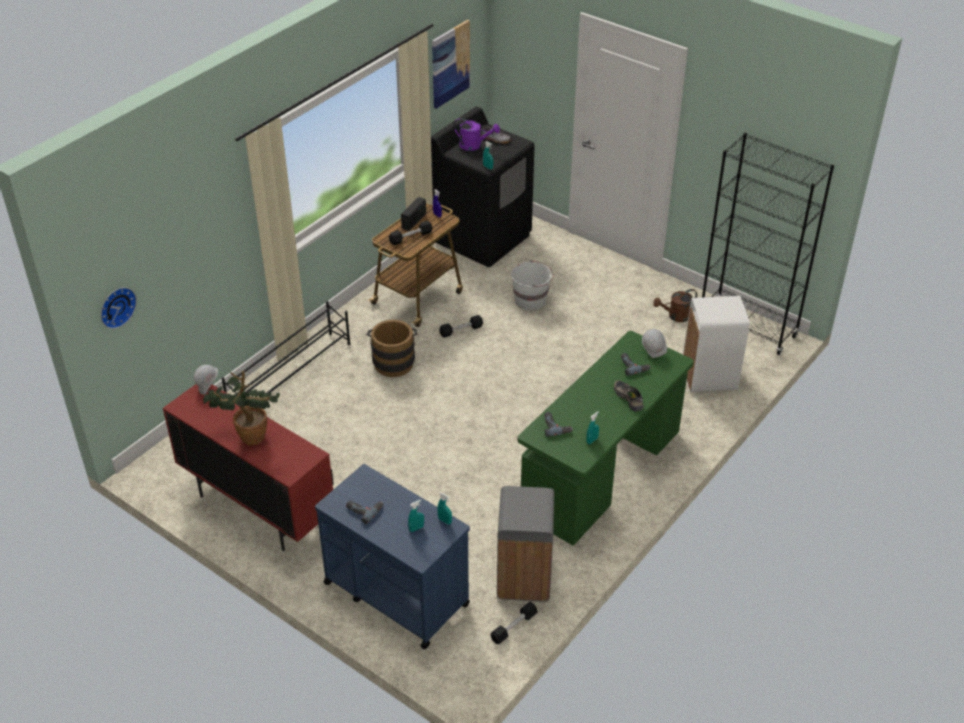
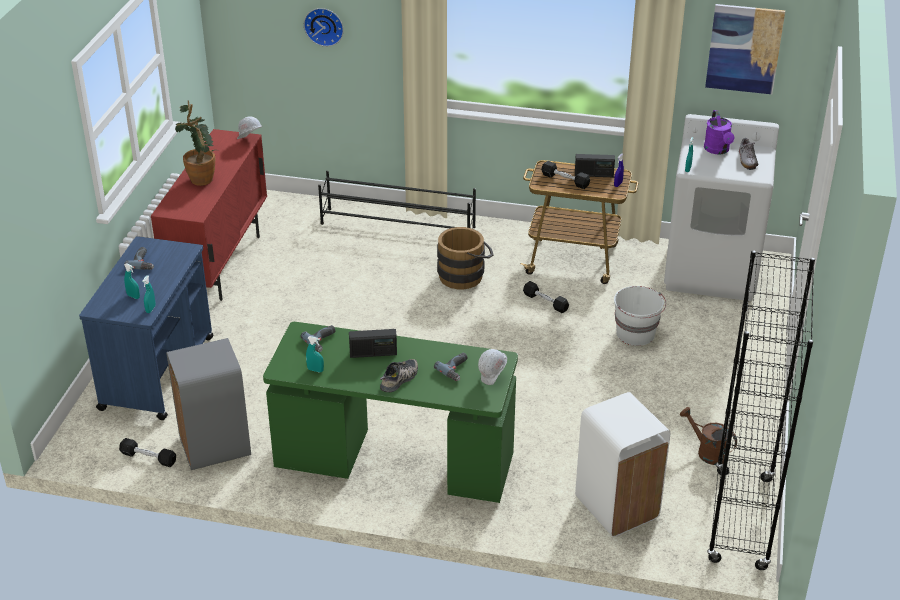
camera: 65 degrees right, 5 degrees down
(116, 306) = (244, 31): wall clock -> wall clock (324, 25)
(482, 238) = (712, 271): black washing machine -> white washing machine
(588, 403) = (373, 353): none -> radio

